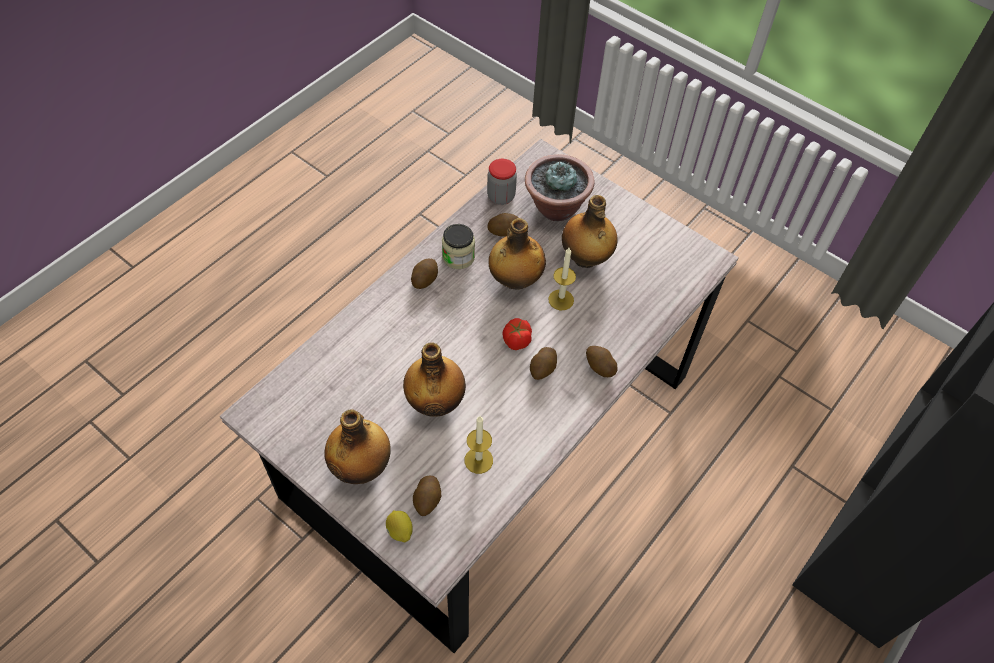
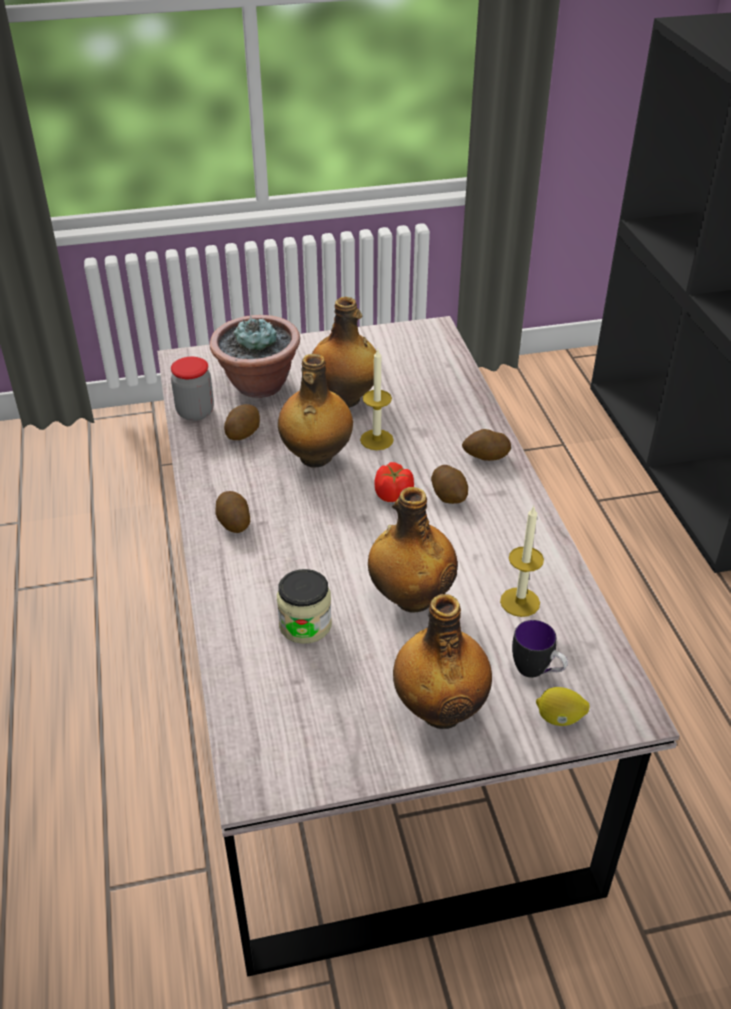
camera: 50 degrees left, 15 degrees down
(427, 500) = (537, 672): potato -> mug
(458, 257) = (235, 481): jar -> jar (305, 624)

